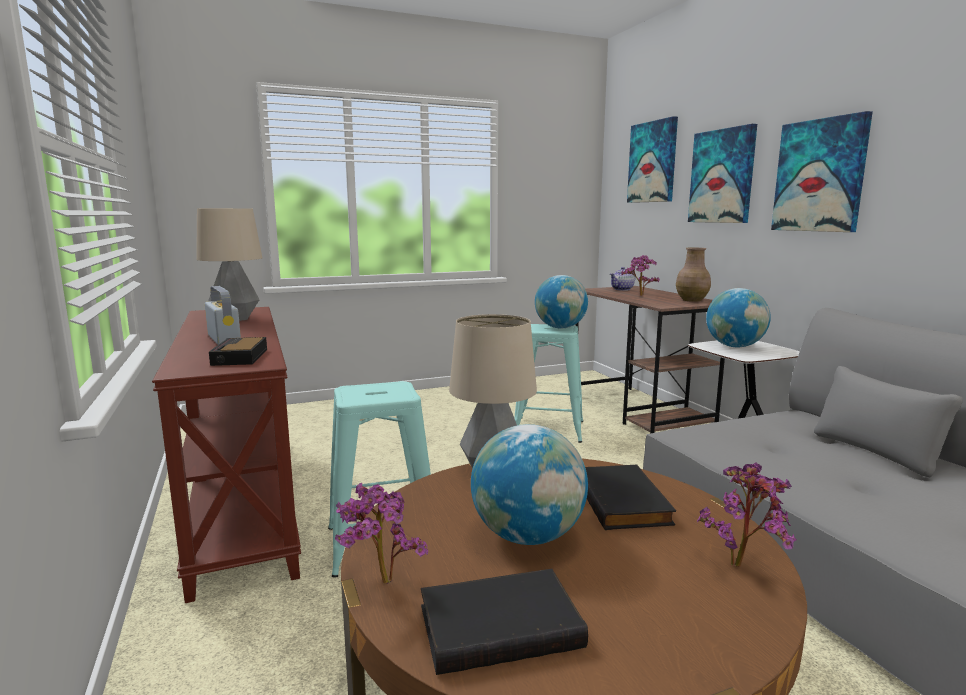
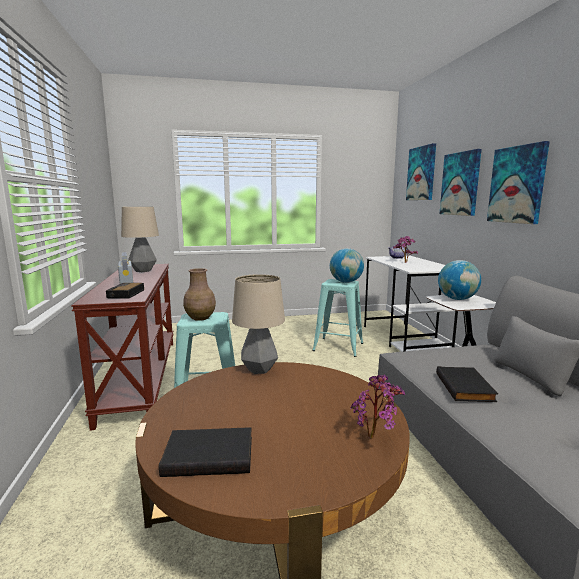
camera: 10 degrees right, 0 degrees up
(379, 585) = (158, 427): potted plant -> none
(528, 536) = (256, 408): globe -> none
(624, 502) = (327, 394): black book -> black book (466, 387)
(640, 411) = (405, 339): brown desk -> white desk
(692, 300) = (437, 266): brown vase -> brown vase (200, 318)

